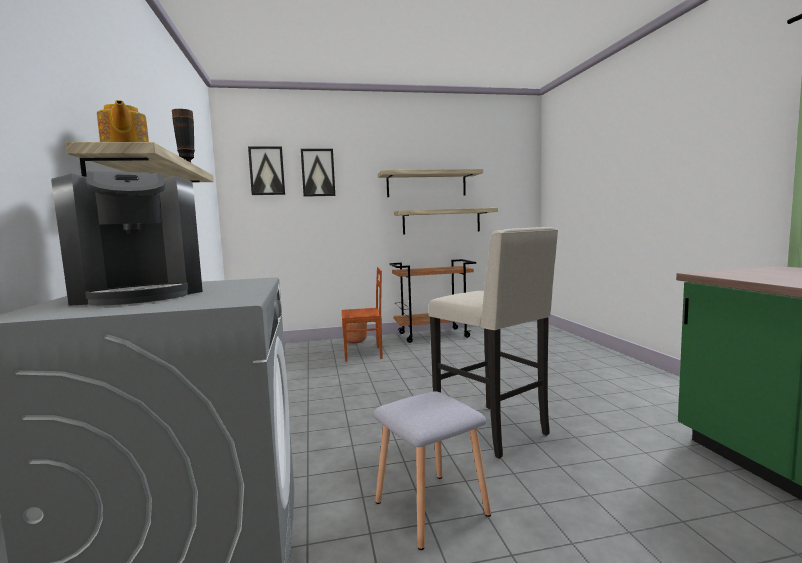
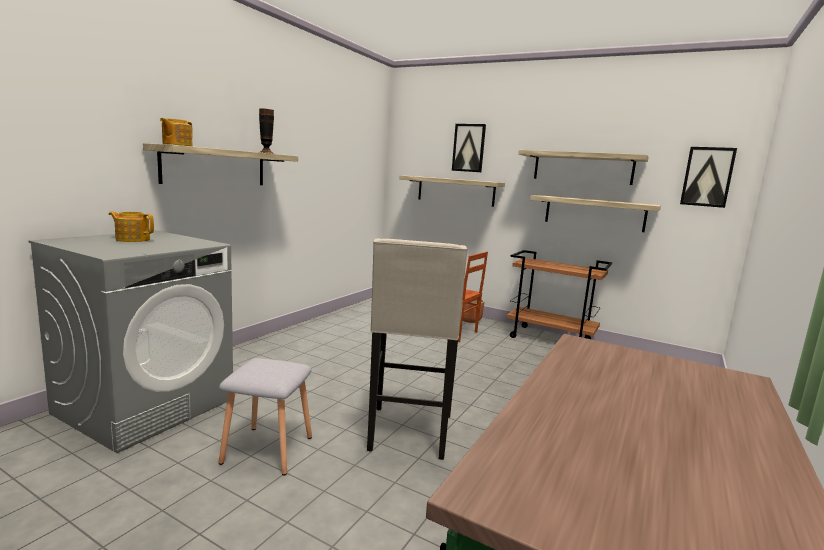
camera: 40 degrees right, 5 degrees up
(139, 294) = (132, 239): coffee machine -> teapot
(267, 171) = (425, 144): picture -> picture (707, 177)
(310, 217) = (455, 191): none -> shelf

